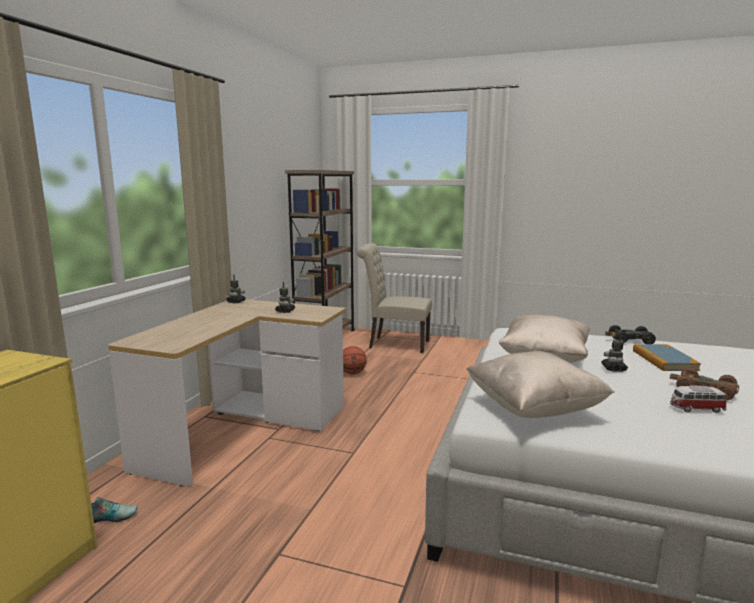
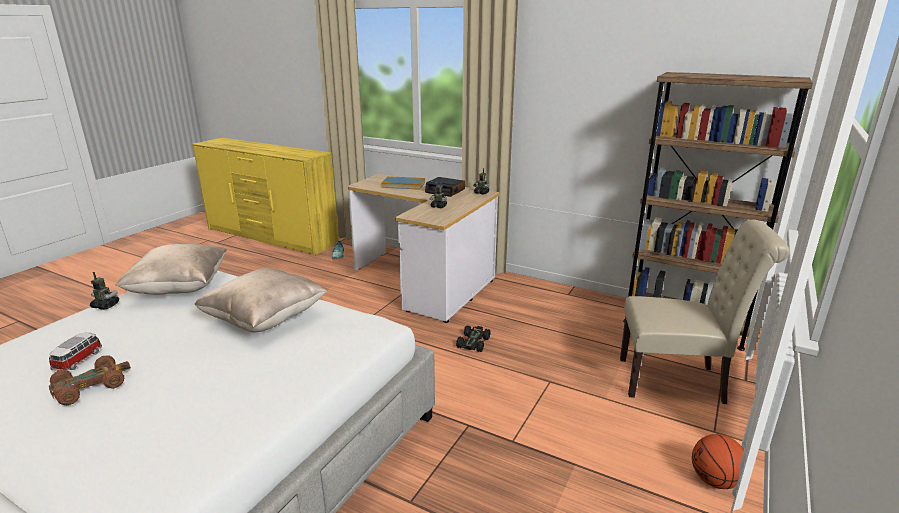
camera: 100 degrees right, 10 degrees up
(224, 312) = (446, 191): none -> alarm clock
(352, 373) = (545, 335): basketball -> basketball (715, 480)
(395, 344) = (678, 381): beige chair -> beige chair turned 75 degrees clockwise
(613, 369) = (197, 350): toy robot -> toy robot (105, 306)
(629, 340) = (267, 411): black toy car -> black toy car (473, 342)
(664, 360) = (177, 402): book -> book (403, 185)

